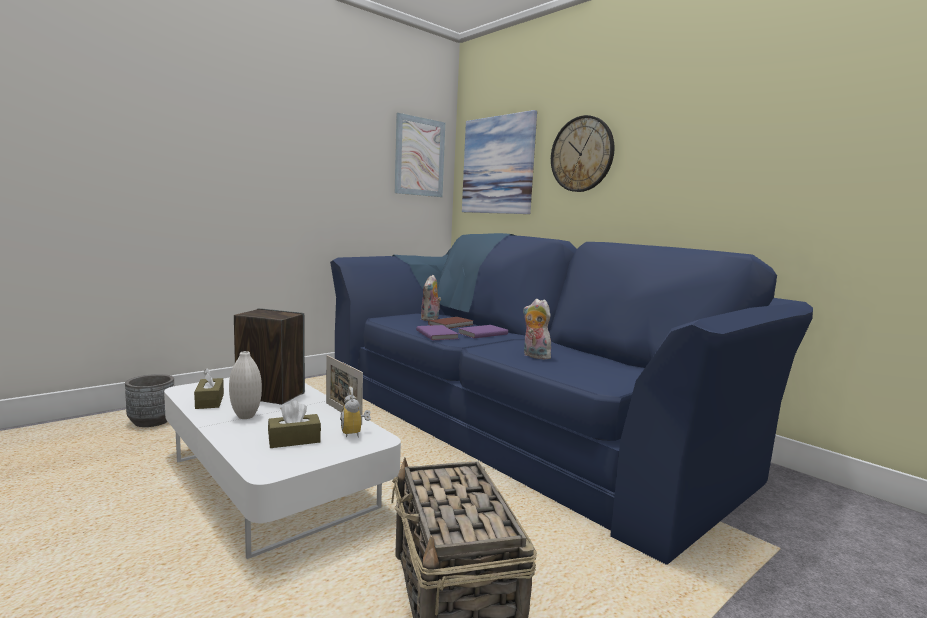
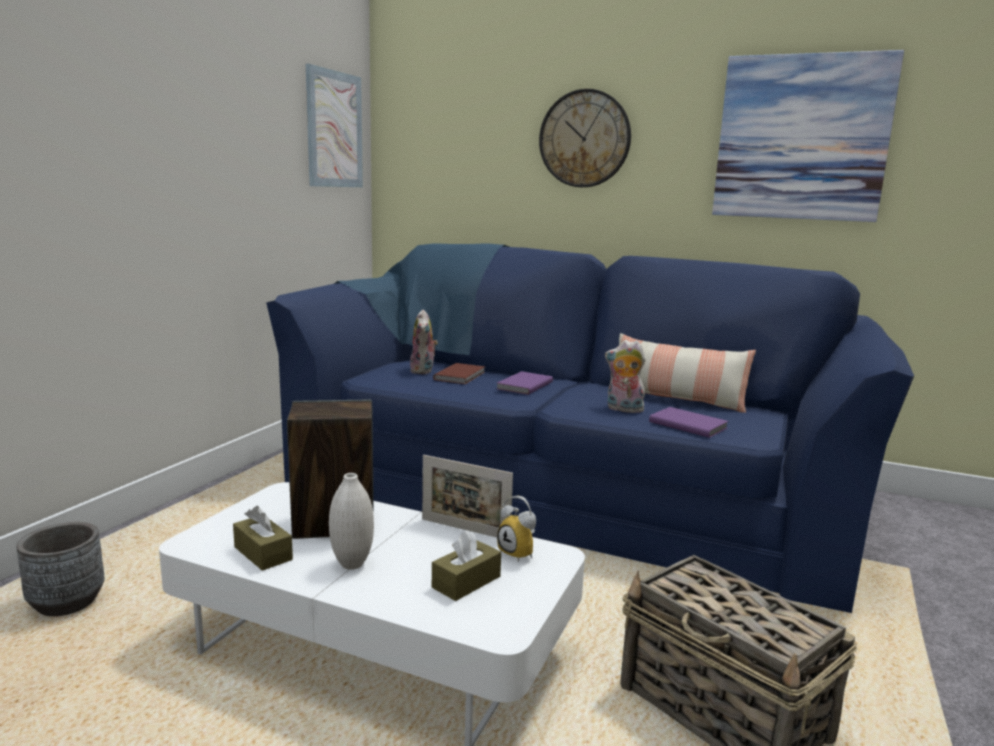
camera: 25 degrees left, 5 degrees up
(437, 334) = (478, 395): purple book -> purple book (688, 424)
(498, 165) = (451, 145): picture -> picture (801, 138)
(595, 357) = (676, 400): none -> pillow

